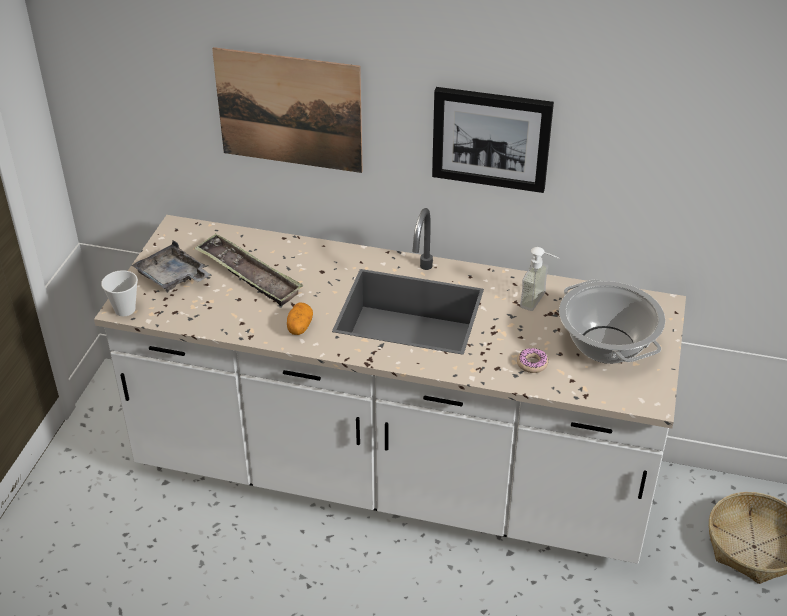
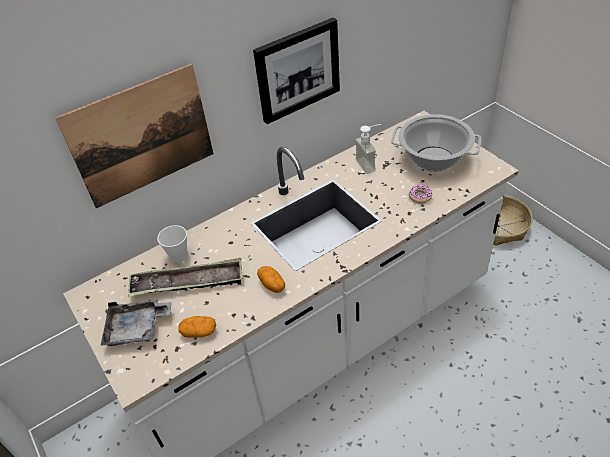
camera: 45 degrees left, 5 degrees up
(125, 309) = (137, 380): cup -> cup (179, 256)
(203, 314) = (199, 332): none -> potato

